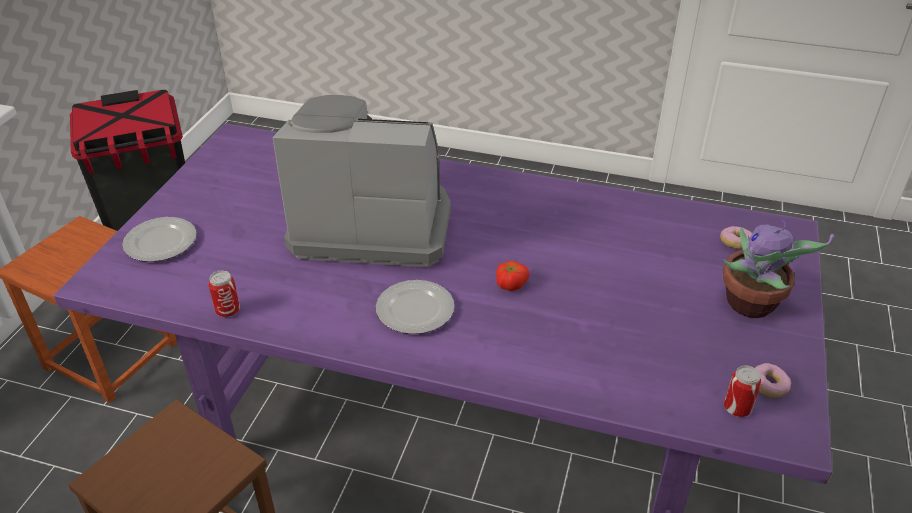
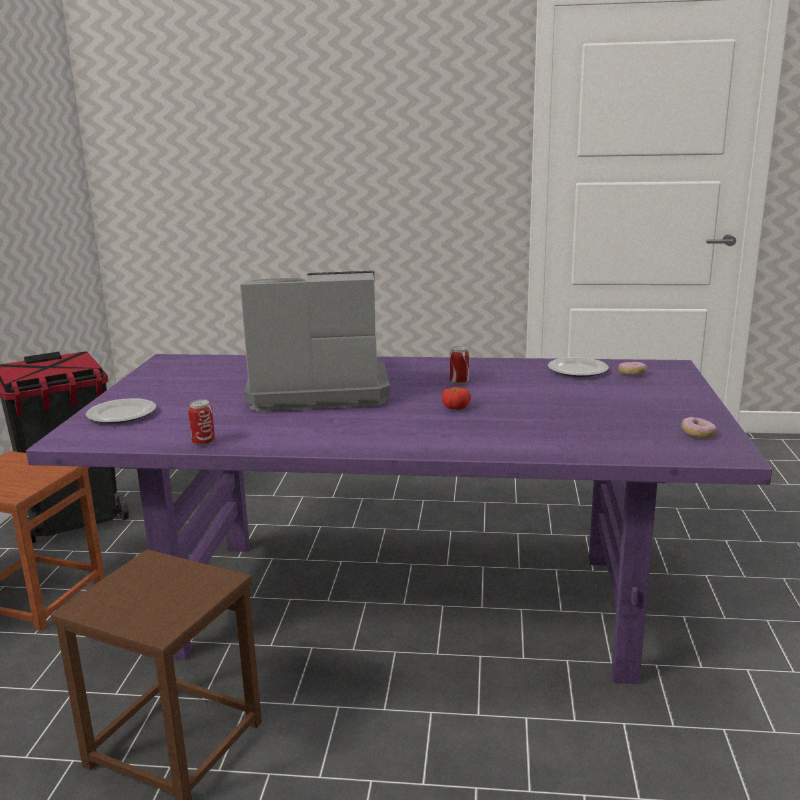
camera: 10 degrees left, 20 degrees down
(416, 310) = (378, 427): plate -> plate (578, 370)
(737, 408) = (678, 447): can -> can (459, 382)
(751, 305) = (661, 400): potted plant -> none

